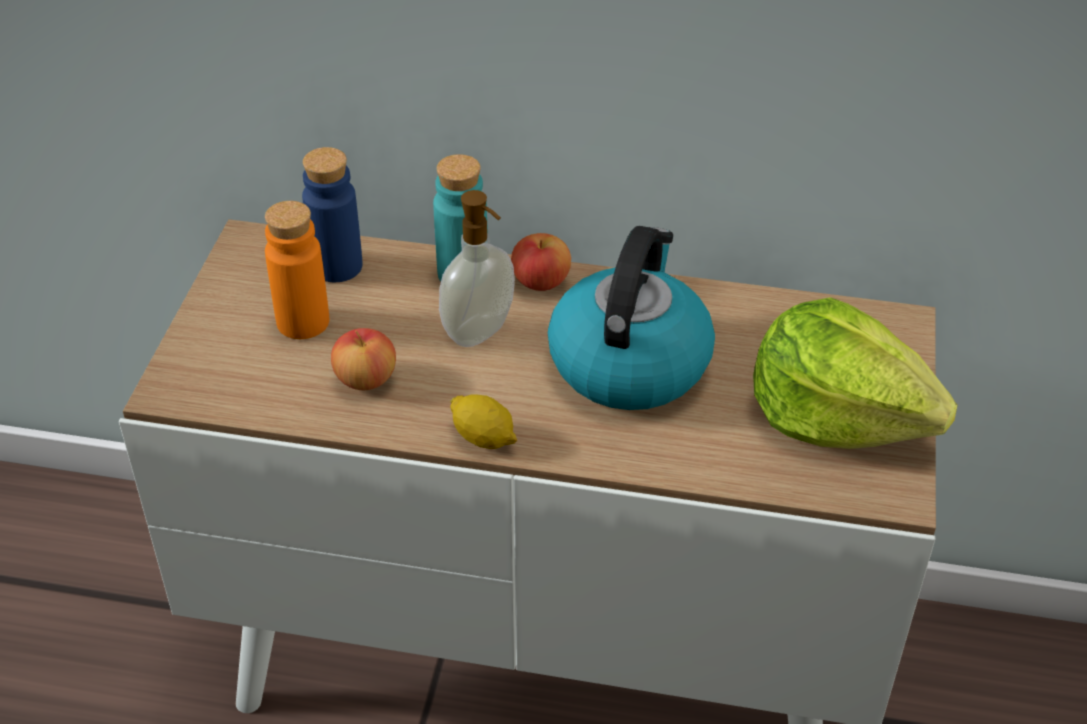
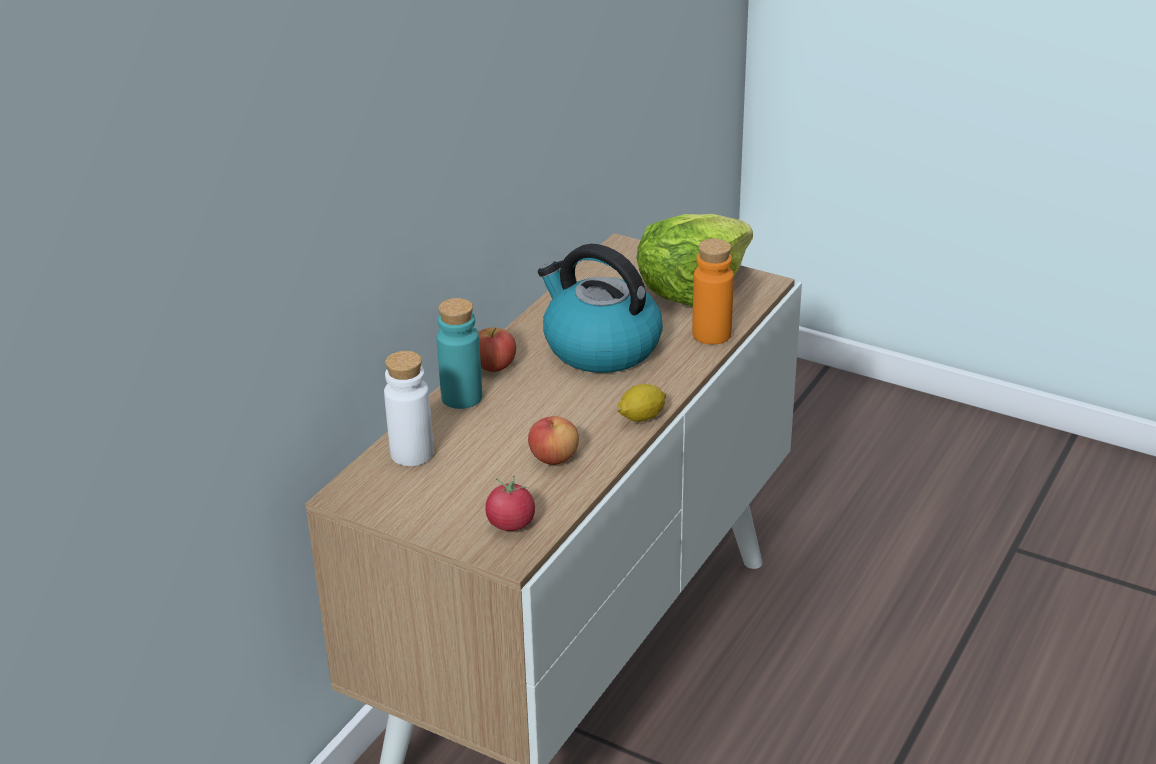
camera: 70 degrees left, 10 degrees down
(226, 376) = (511, 524): none -> tomato
(303, 322) = (469, 478): orange bottle -> orange bottle (711, 334)
(337, 266) = (412, 453): blue bottle -> white bottle
(480, 332) = (533, 400): soap dispenser -> none

